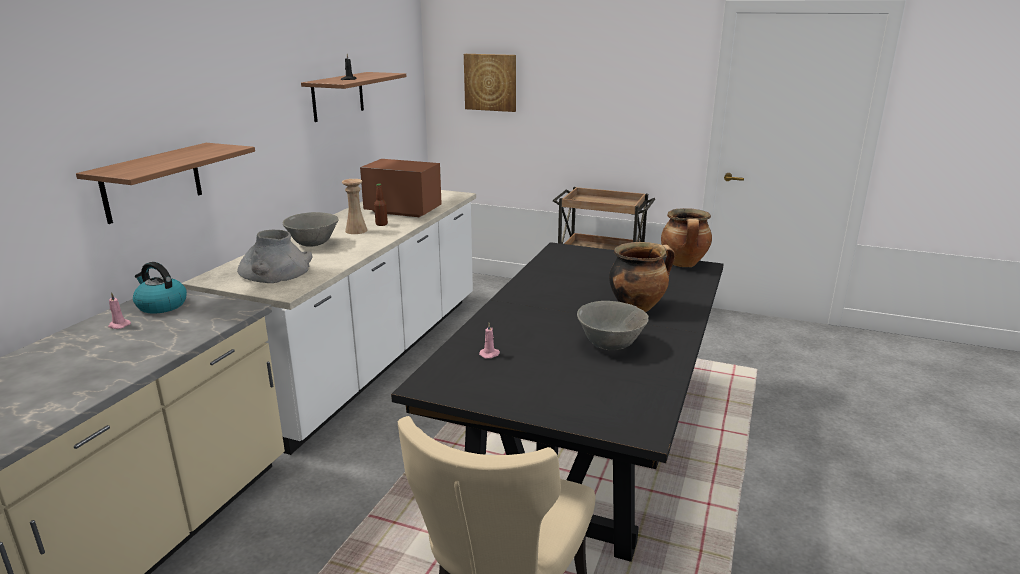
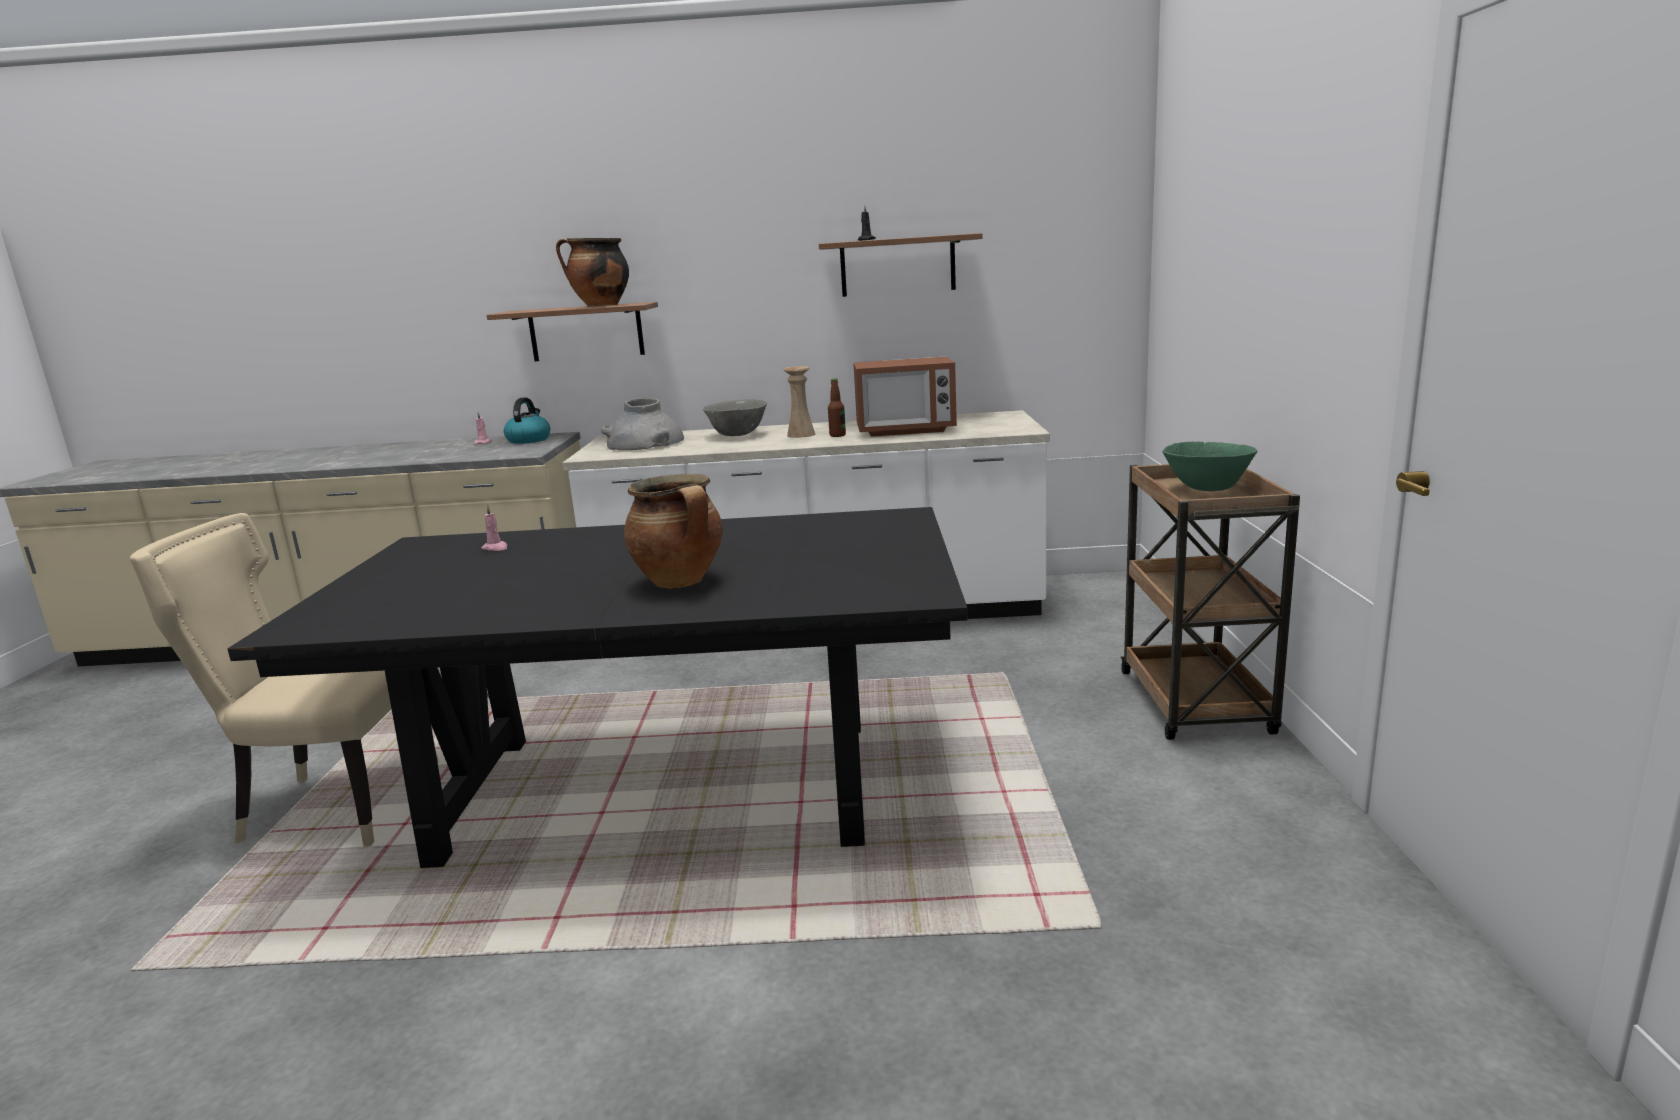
camera: 70 degrees right, 5 degrees down
(403, 211) = (905, 430): microwave -> microwave turned 90 degrees clockwise
(490, 82) = (1189, 251): picture -> none
(598, 201) = (1207, 489): none -> green bowl
(610, 345) = (533, 587): grey bowl -> none
(684, 264) = (921, 582): cooking pot -> cooking pot (600, 306)

